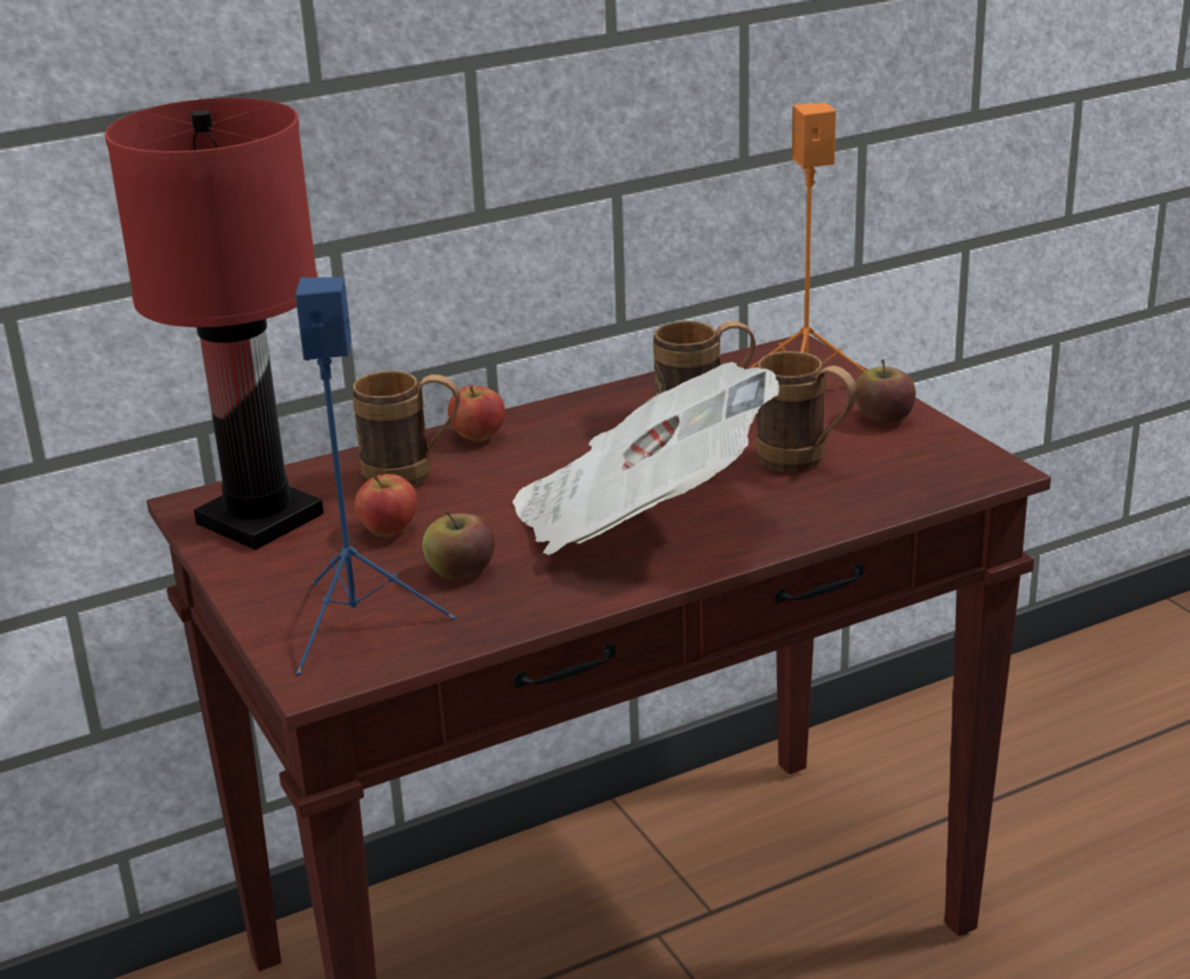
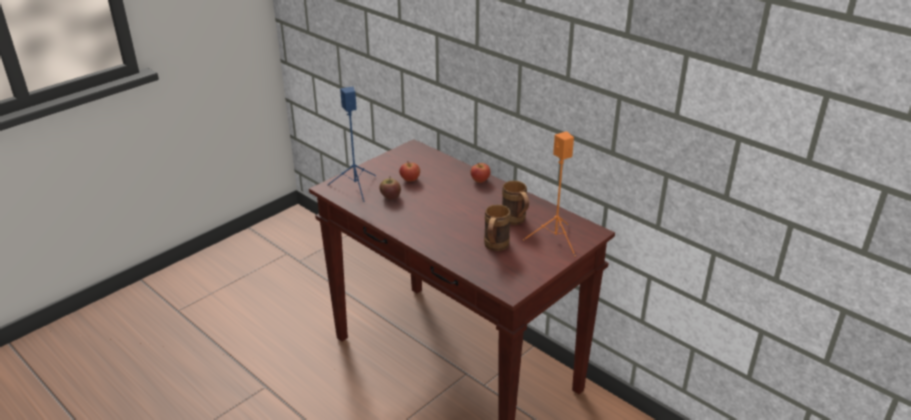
camera: 70 degrees right, 5 degrees up
(262, 518) = (409, 158): red table lamp -> none
(413, 477) = (446, 176): brown mug -> none
(639, 519) = (436, 221): newspaper -> none
(883, 417) = (542, 260): apple -> none

